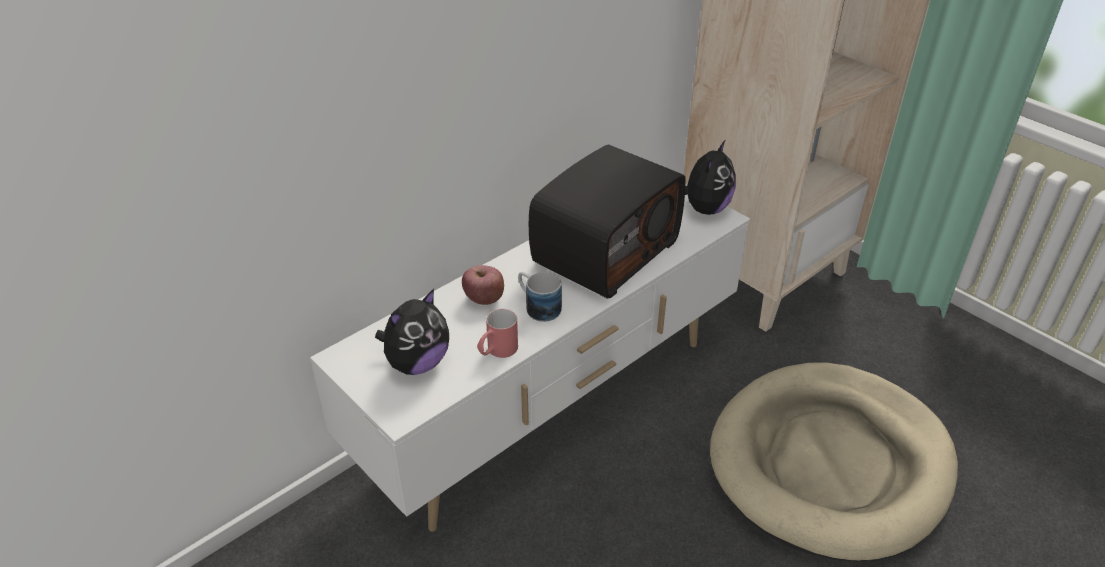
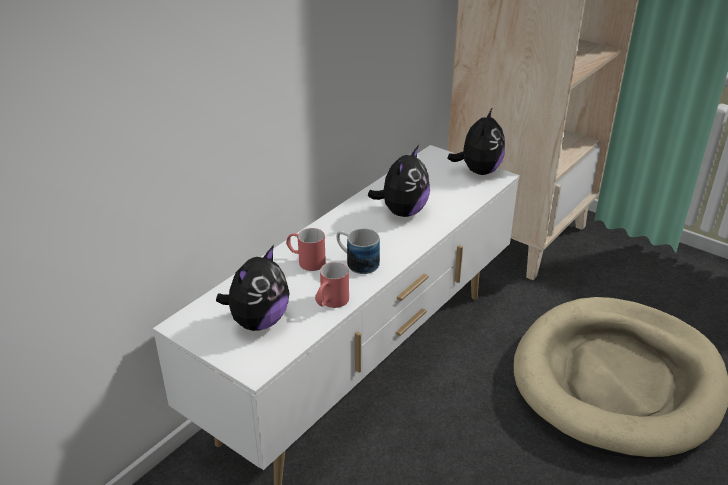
camera: 10 degrees left, 5 degrees down
(484, 299) = (306, 261): apple -> red mug
(604, 251) = (402, 212): radio -> plush toy

